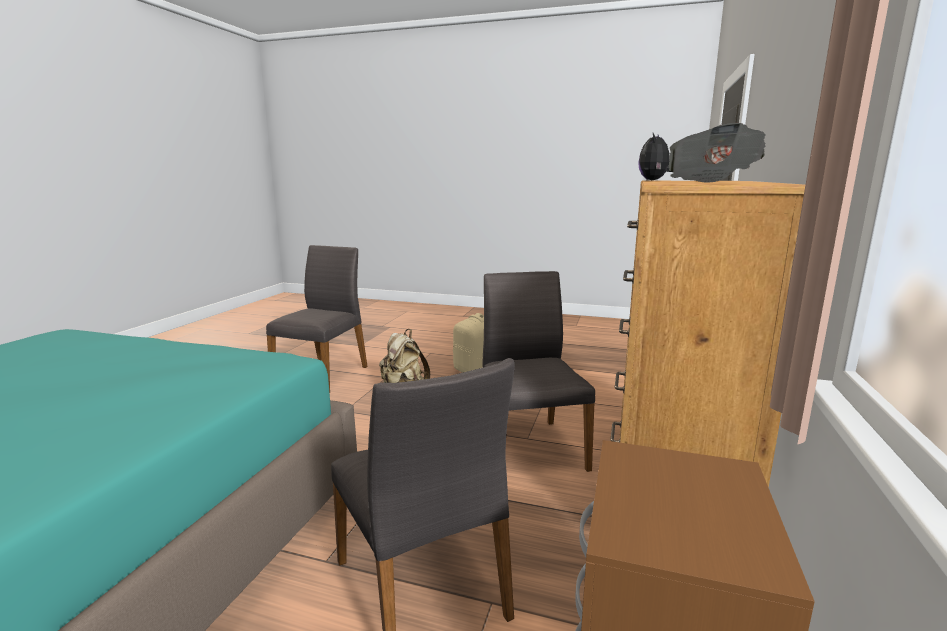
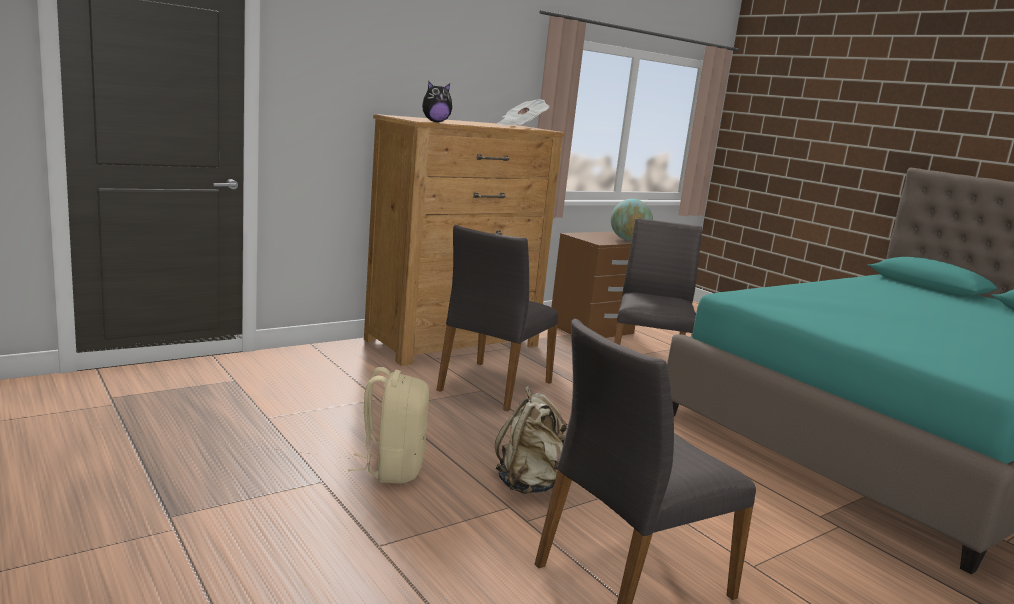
camera: 145 degrees left, 0 degrees up
(638, 528) = (628, 240): none -> globe

